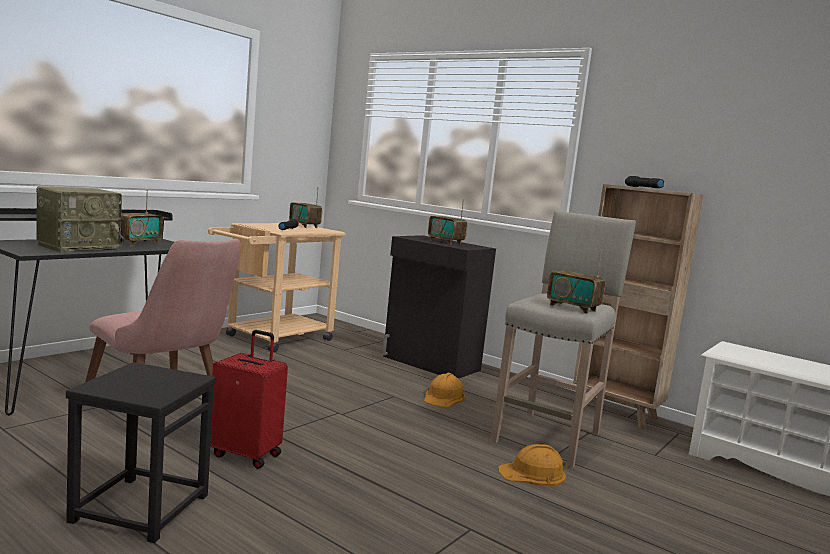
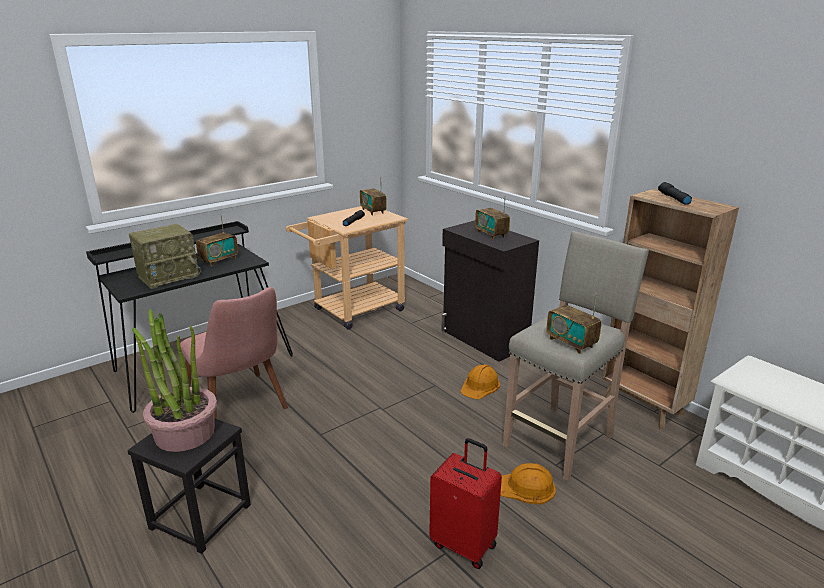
camera: 15 degrees right, 15 degrees up
(142, 379) = (184, 432): none -> potted plant
(247, 454) = (292, 459): red suitcase -> red suitcase (464, 544)

